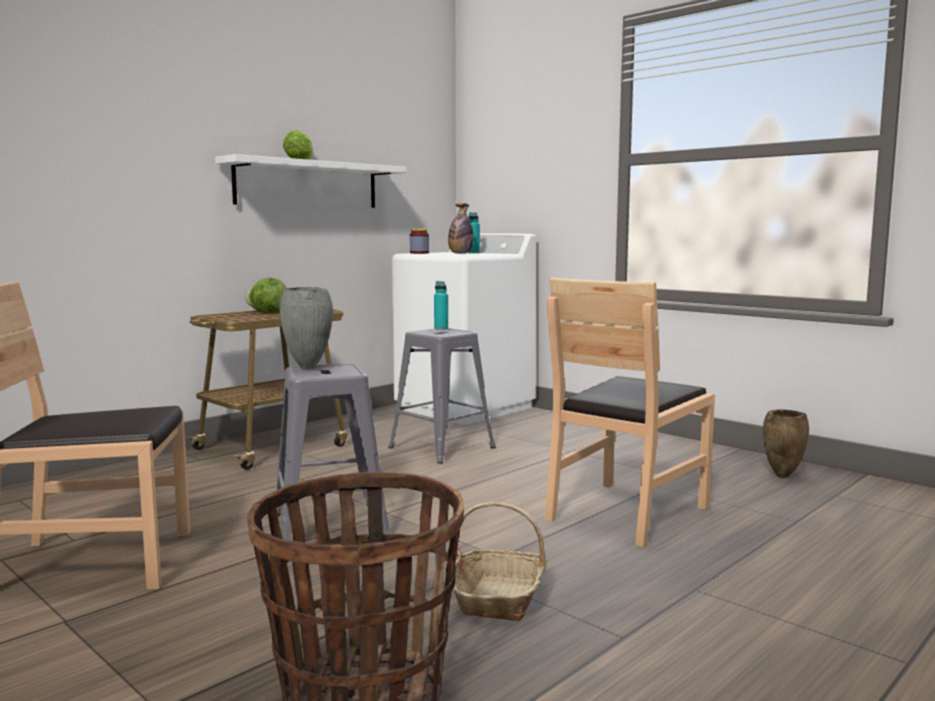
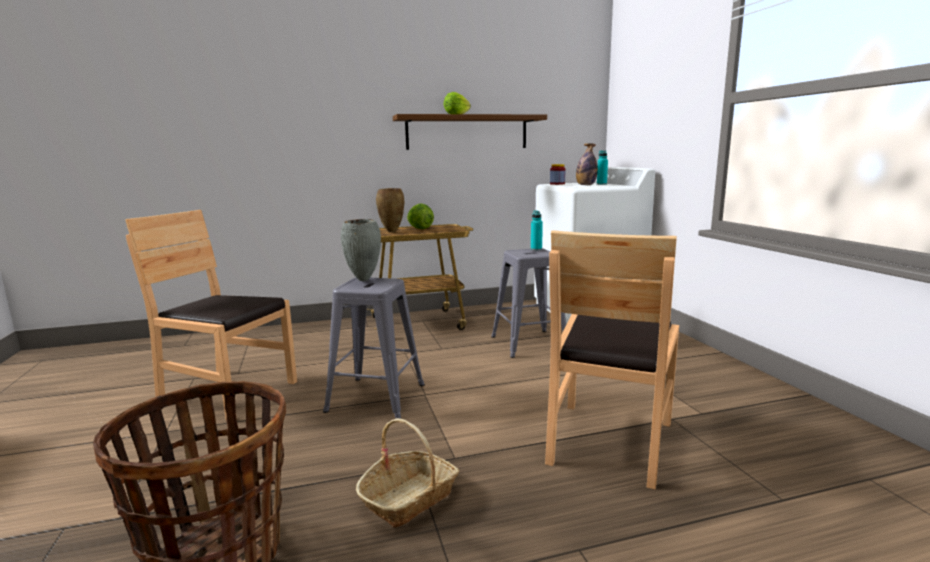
camera: 30 degrees right, 5 degrees up
(308, 184) = (467, 132): white shelf -> brown shelf
(626, 512) = (608, 441): brown chair -> brown chair turned 45 degrees counterclockwise
(782, 476) = (825, 438): brown vase -> brown vase (391, 232)

